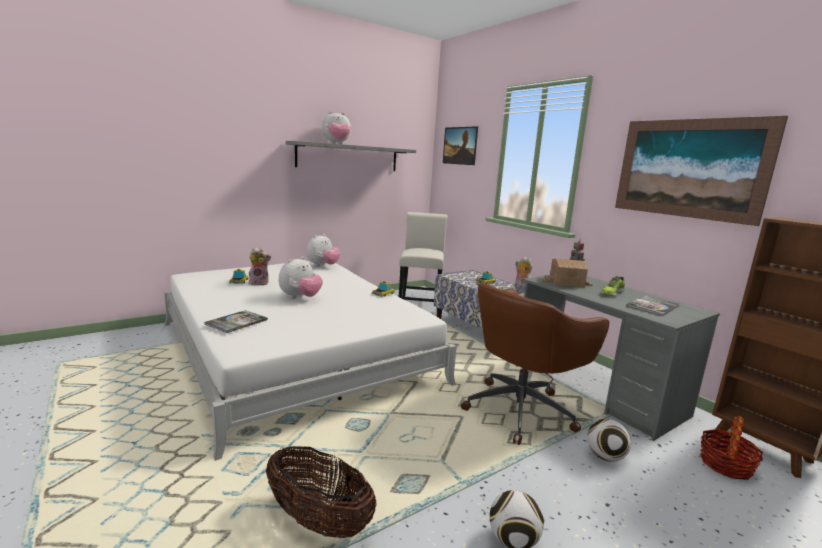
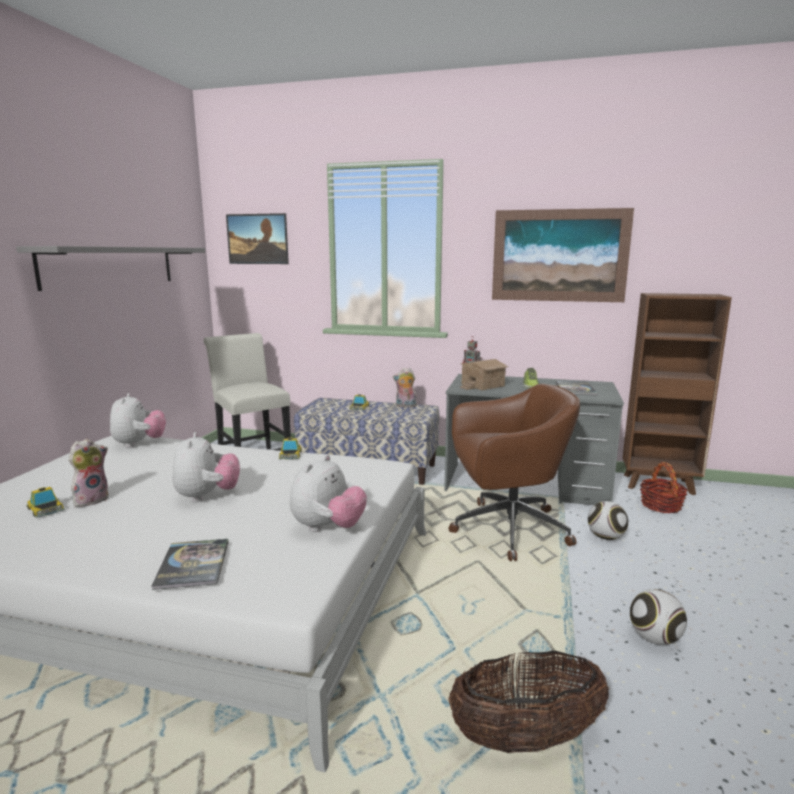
camera: 40 degrees left, 0 degrees up
(337, 144) = (104, 246): plush toy -> plush toy (328, 528)
(521, 409) = (506, 529): brown office chair -> brown office chair turned 105 degrees counterclockwise

